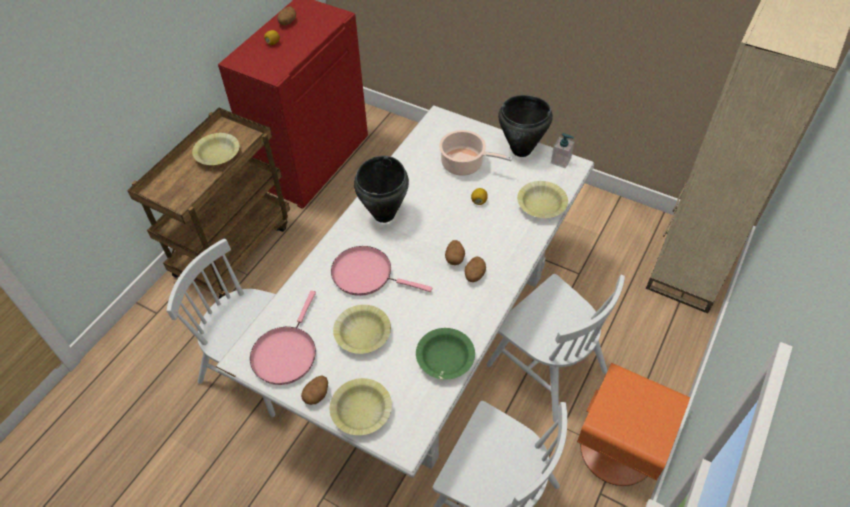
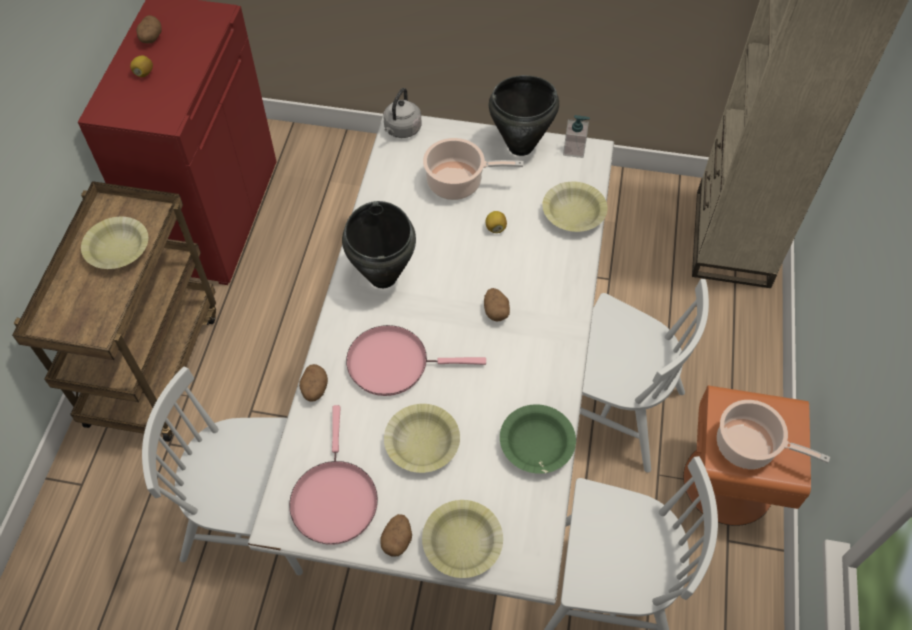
camera: 20 degrees left, 5 degrees up
(439, 120) = (401, 130): none -> grey kettle
(474, 275) = (528, 327): potato -> potato (314, 389)
(626, 417) = (749, 447): none -> cooking pot

